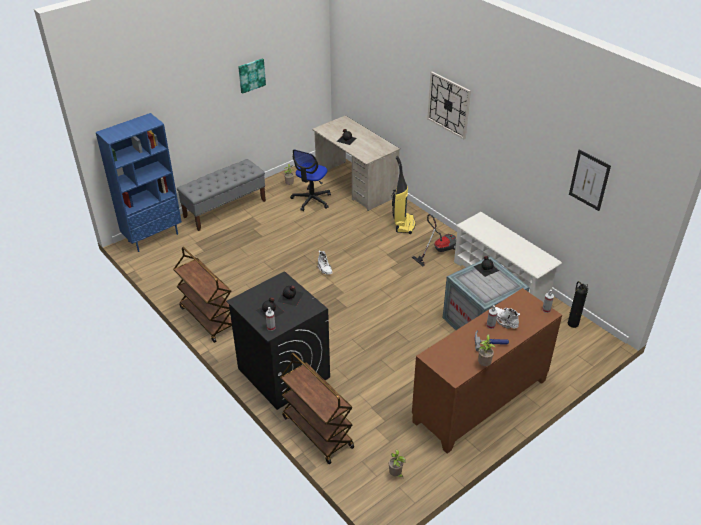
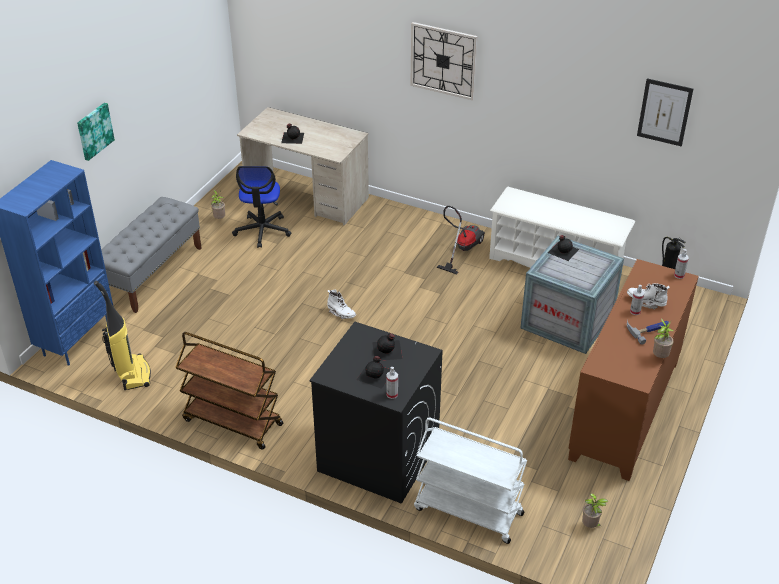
camera: 25 degrees left, 0 degrees up
(251, 75) = (153, 77): picture -> picture (94, 131)
(316, 431) = (467, 511): brown cart -> white cart
(403, 224) = (400, 230): vacuum cleaner -> vacuum cleaner (132, 374)

